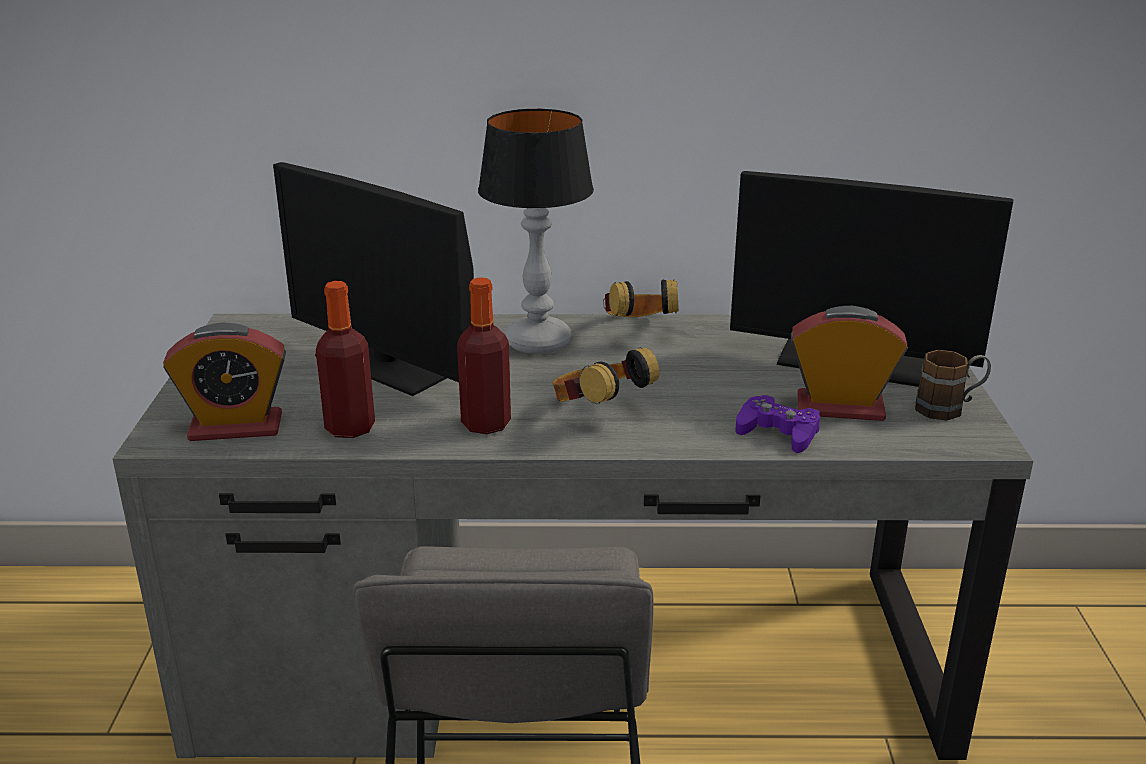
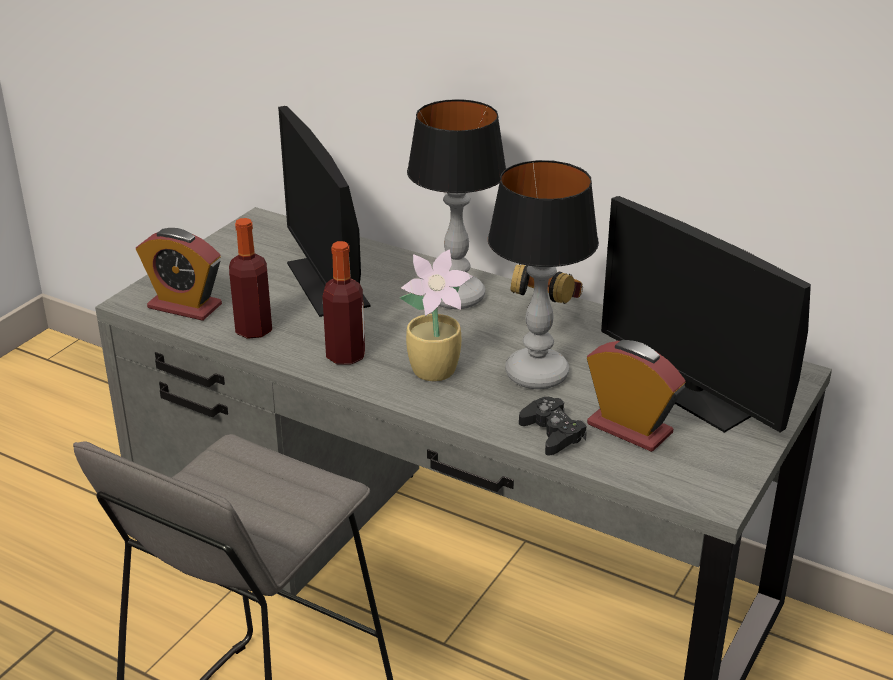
camera: 30 degrees right, 5 degrees up
(599, 411) = (436, 371): headphones -> potted plant
(700, 386) = (538, 374): none -> table lamp
(778, 432) = (552, 433): purple game controller -> black game controller
(949, 408) = (724, 460): brown mug -> none

